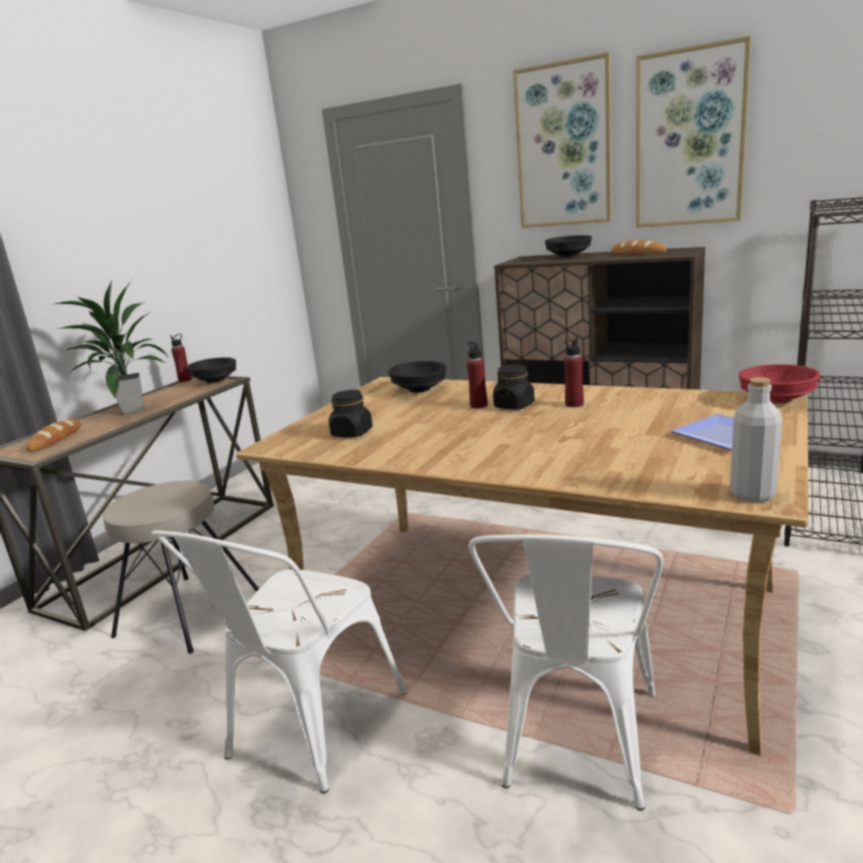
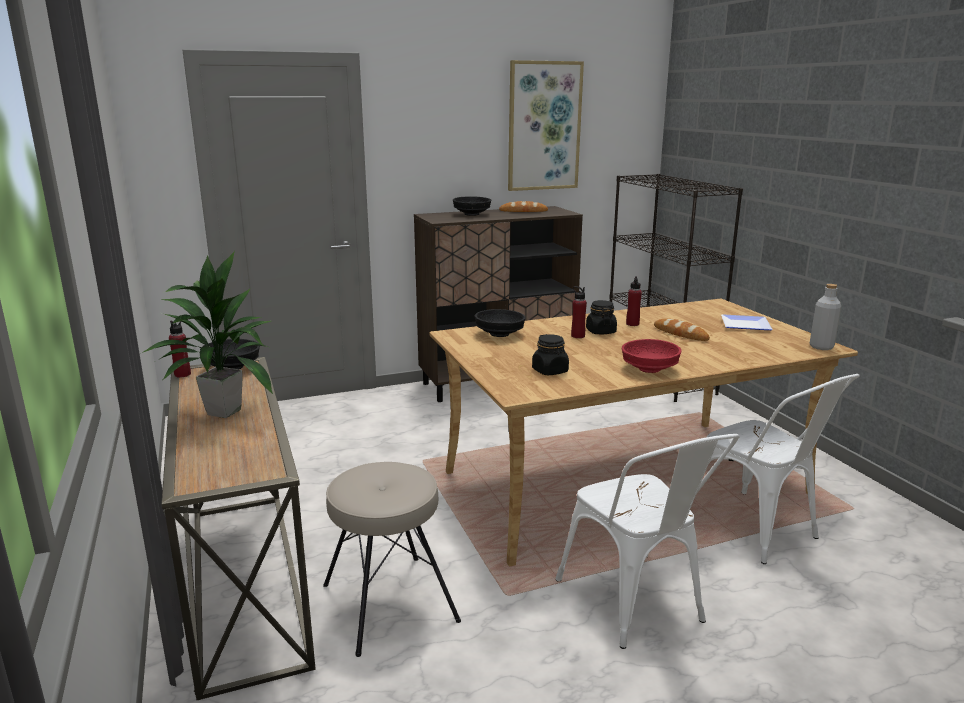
camera: 50 degrees left, 0 degrees up
(56, 439) = (226, 457): bread -> bread (680, 333)
(564, 146) = (452, 121): picture -> none
(777, 399) = (718, 303): red bowl -> red bowl (649, 369)

